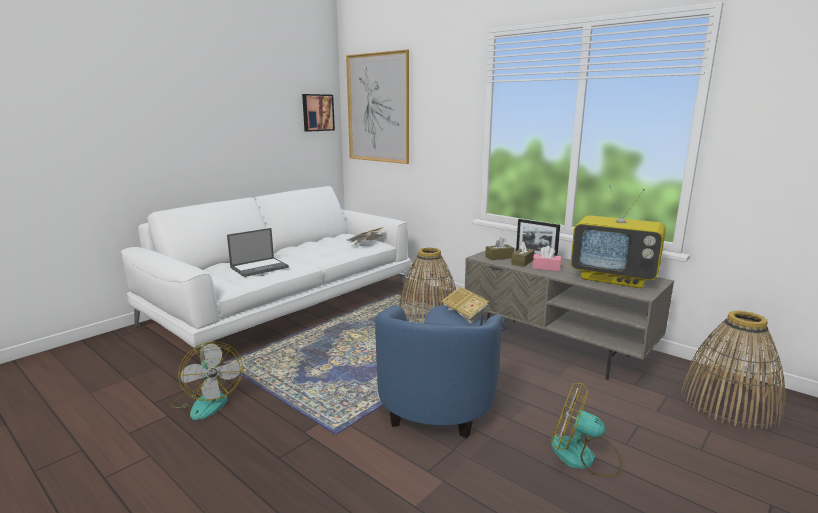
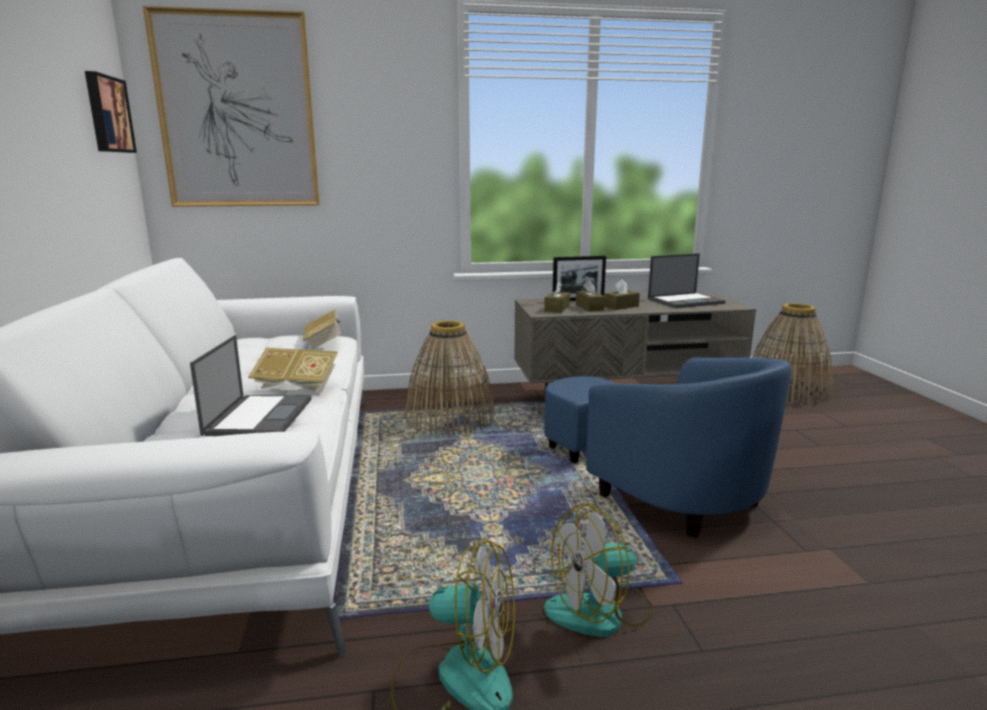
camera: 50 degrees left, 0 degrees up
(465, 314) = (593, 383): book -> book (297, 386)
(546, 268) = (621, 306): pink tissue box -> brown tissue box
(583, 456) = (828, 468): fan -> fan (600, 611)
(614, 278) = (686, 301): television -> laptop

